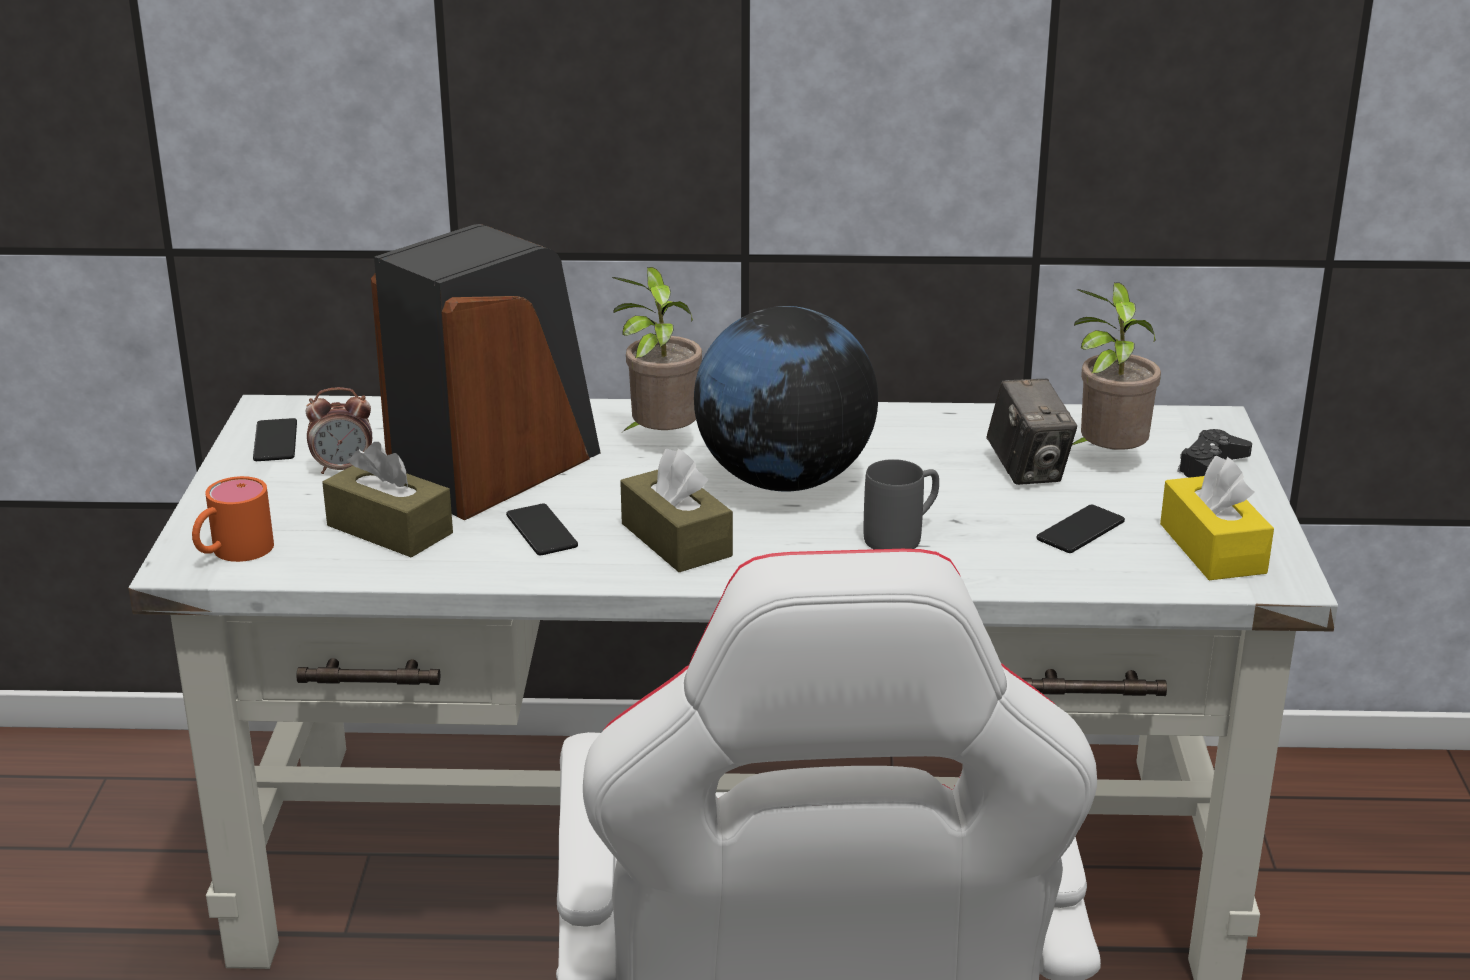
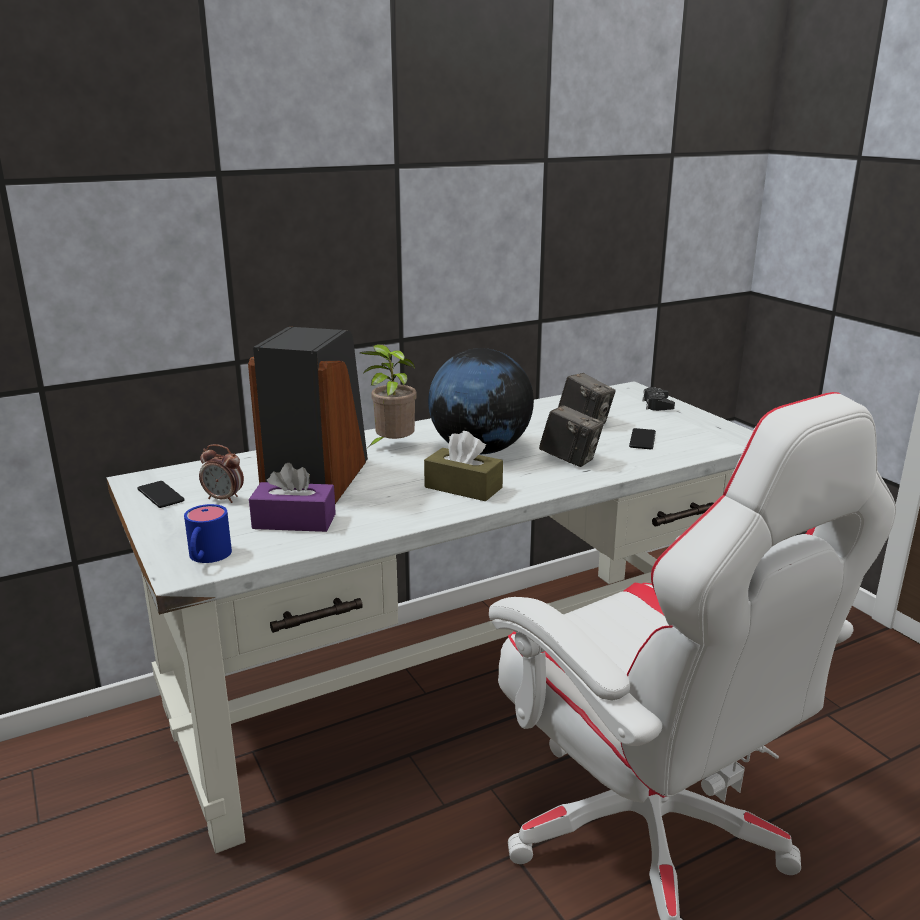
camera: 30 degrees left, 5 degrees down
(232, 552) = (206, 557): orange mug -> blue mug
(343, 468) = (224, 499): alarm clock -> alarm clock turned 60 degrees clockwise
(389, 529) = (294, 521): brown tissue box -> purple tissue box
(541, 531) = (385, 501): phone -> none
(903, 536) = (569, 460): grey mug -> camera
(1107, 459) = (611, 411): potted plant -> none
(1212, 548) = (704, 434): yellow tissue box -> none

